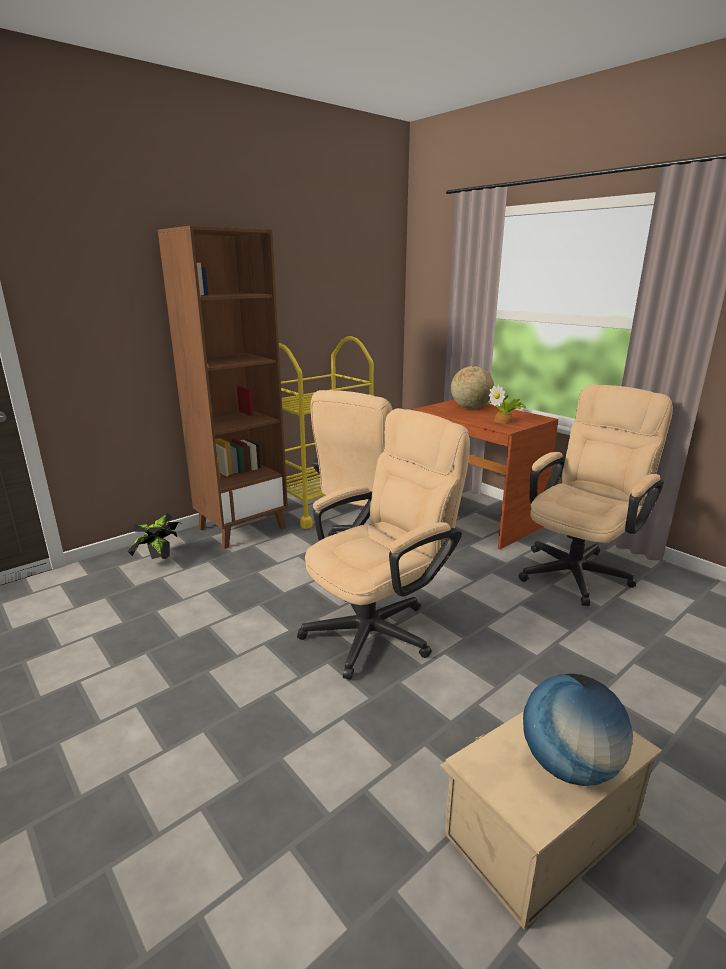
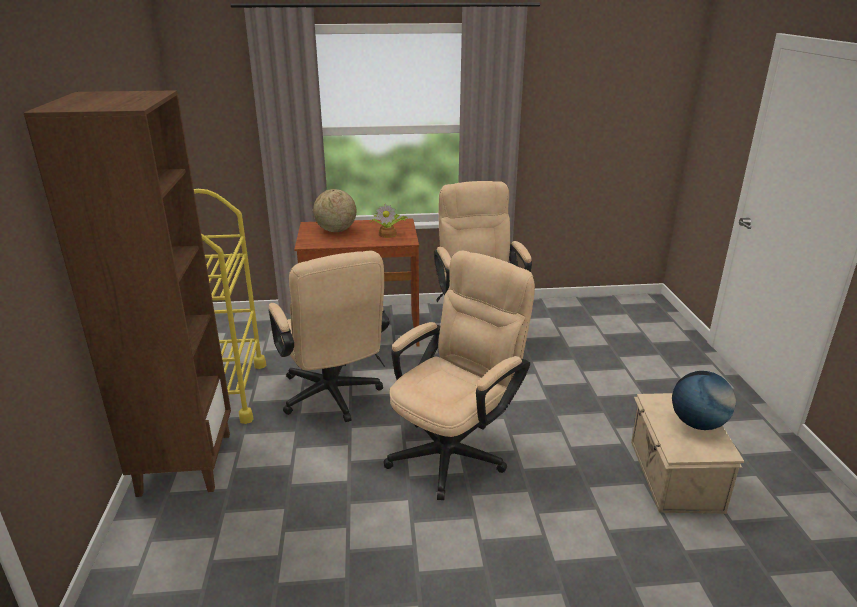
camera: 55 degrees left, 5 degrees up
(160, 560) = (170, 551): potted plant -> none
(379, 628) = (455, 449): beige office chair -> beige office chair turned 45 degrees clockwise

